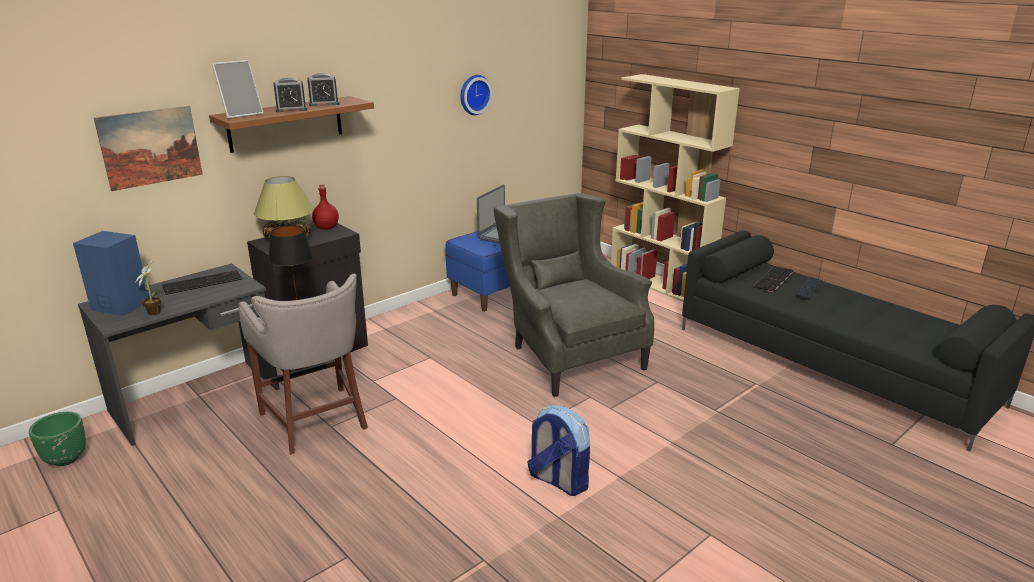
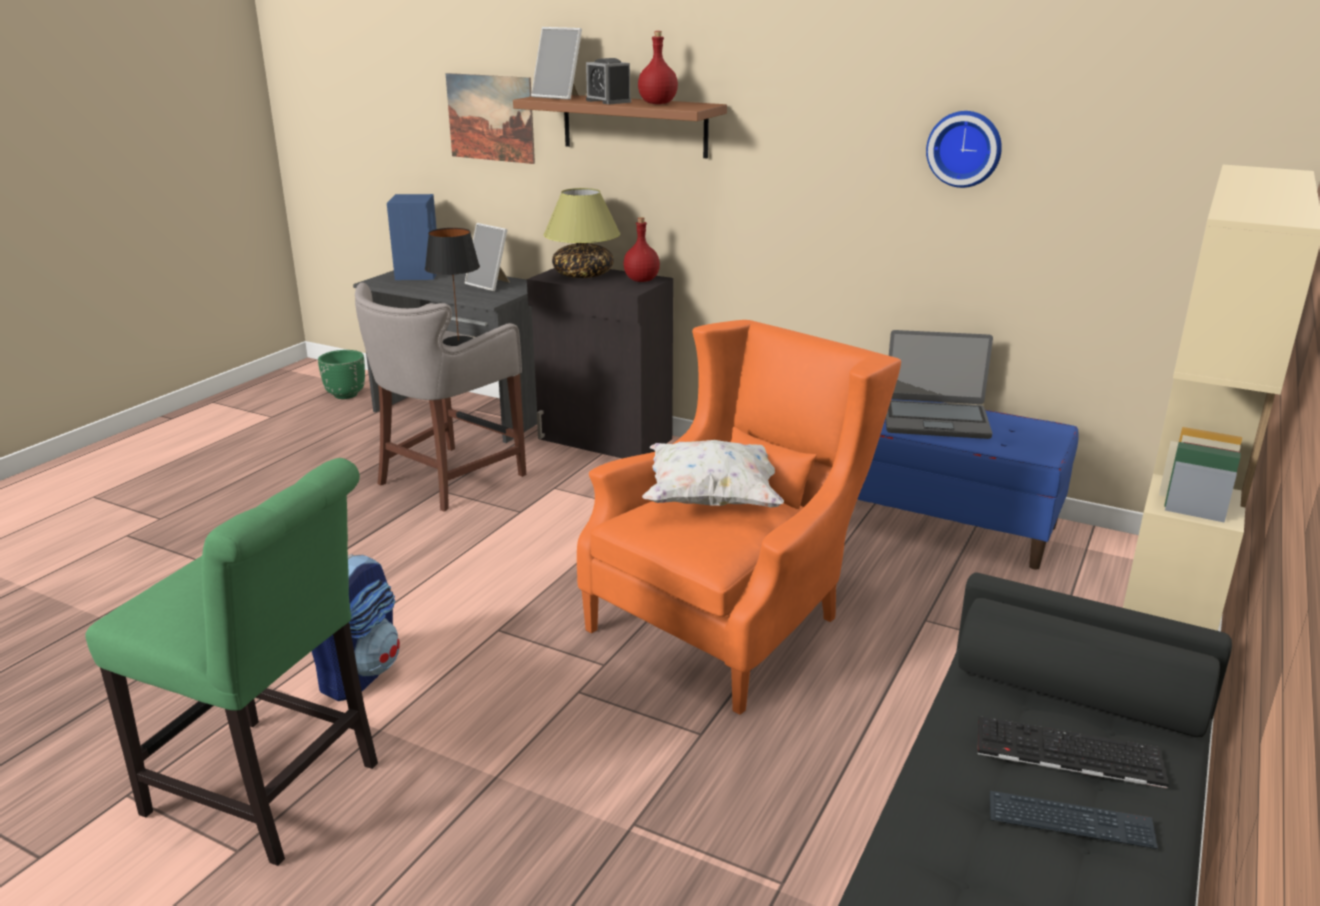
camera: 70 degrees right, 0 degrees up
(154, 312) = (408, 286): potted plant -> none
(203, 282) = (490, 285): keyboard -> picture frame
(324, 103) = (658, 103): alarm clock -> red bottle
(568, 293) = (712, 500): none -> white pillow
(568, 354) = (734, 619): grey armchair -> orange armchair
(664, 520) = (272, 792): none -> green chair

